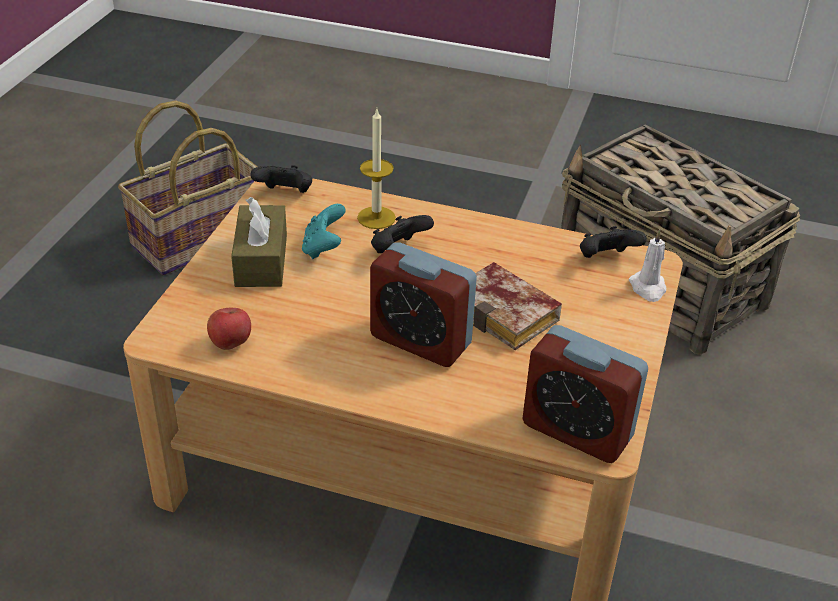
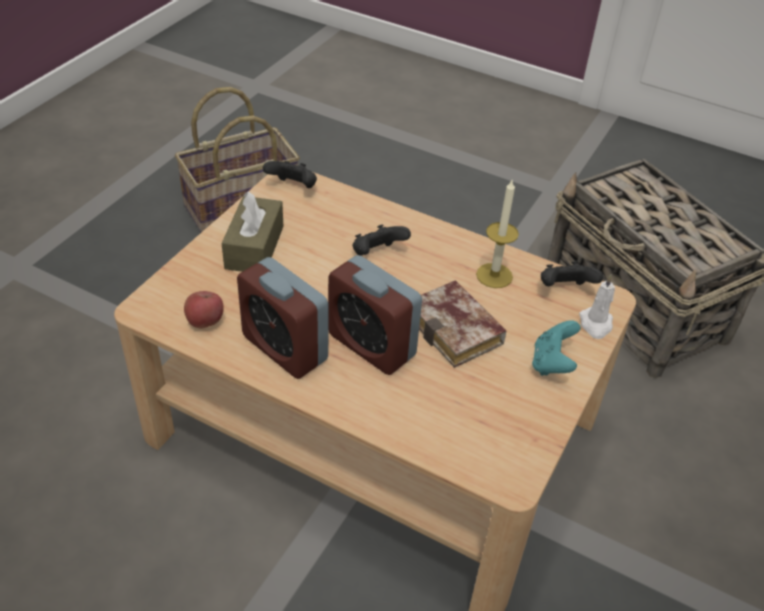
camera: 10 degrees right, 5 degrees up
(323, 248) = (312, 243): turquoise game controller -> turquoise game controller (552, 363)
(376, 218) = (366, 220): candle -> candle (494, 275)
(577, 431) = (489, 457): alarm clock -> alarm clock (284, 348)

